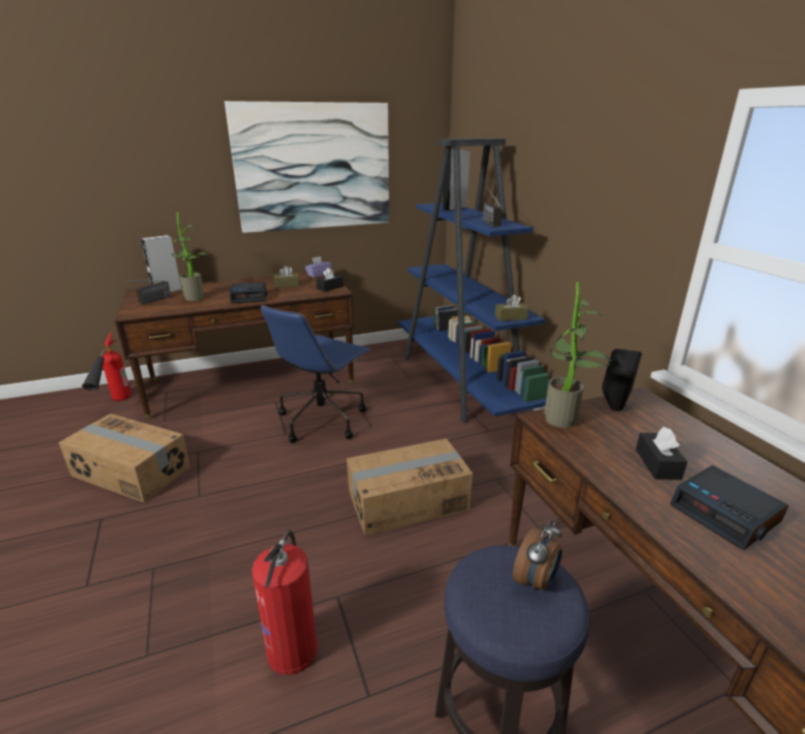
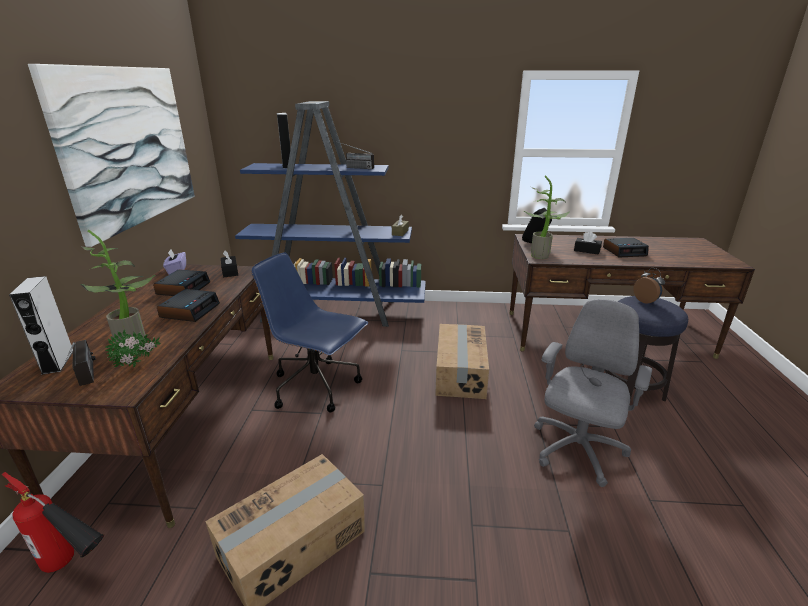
camera: 65 degrees left, 0 degrees up
(166, 307) = (139, 364): none -> potted plant
(287, 285) = (183, 288): brown tissue box -> alarm clock
(293, 648) = (576, 450): fire extinguisher -> grey office chair
(323, 419) = (317, 387): blue office chair -> blue office chair turned 150 degrees clockwise

